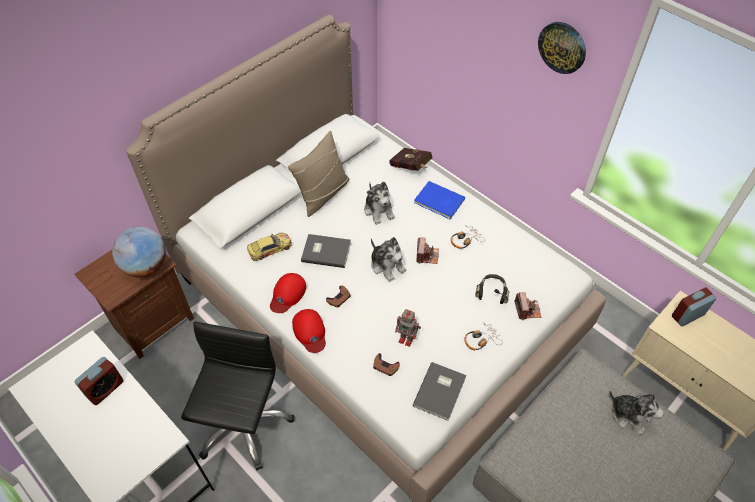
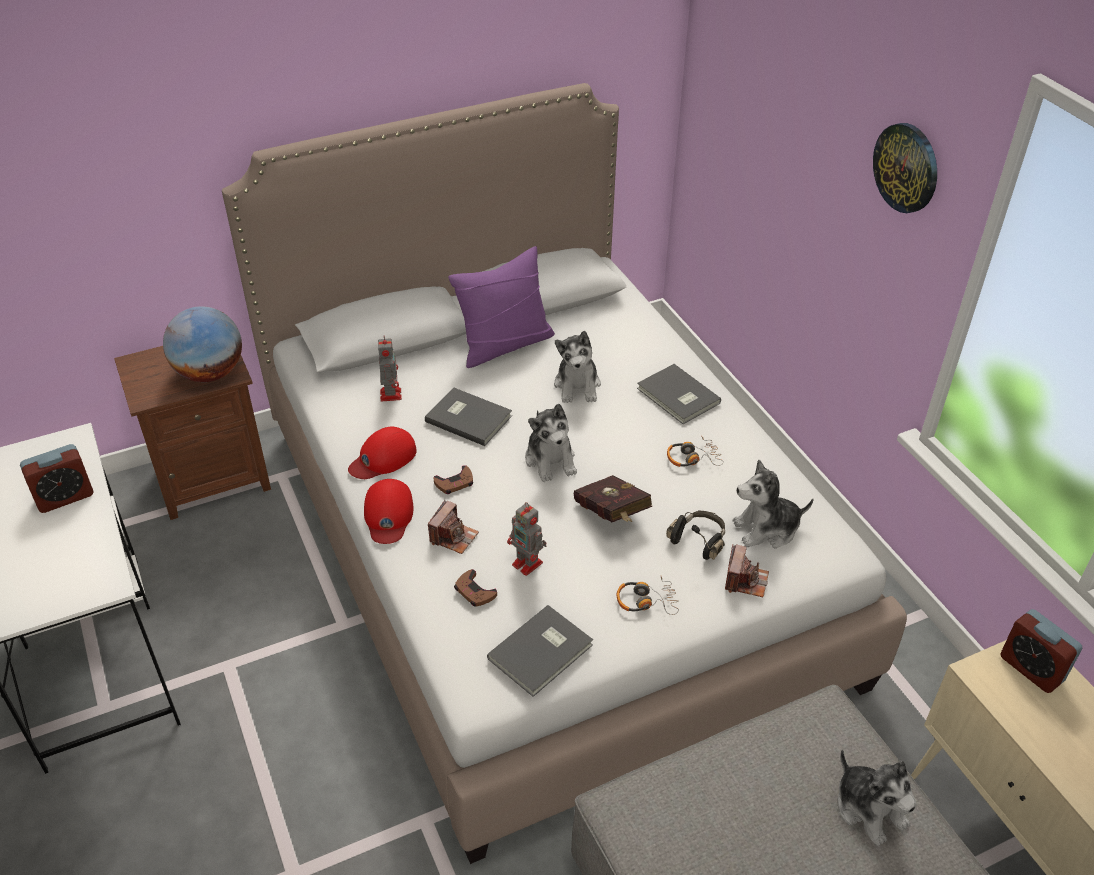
camera: 20 degrees right, 10 degrees down
(243, 424) = (267, 649): black office chair -> none
(270, 248) = (390, 394): toy car -> toy robot
(322, 194) = (504, 345): beige pillow -> purple pillow
(411, 167) = (657, 342): red book -> red book (612, 515)
(427, 255) = (620, 463): camera -> camera (453, 537)
(439, 202) = (677, 397): blue book -> grey book
(524, 274) = (766, 529): none -> plush toy
(687, 315) = (1031, 668): alarm clock -> alarm clock turned 120 degrees counterclockwise

